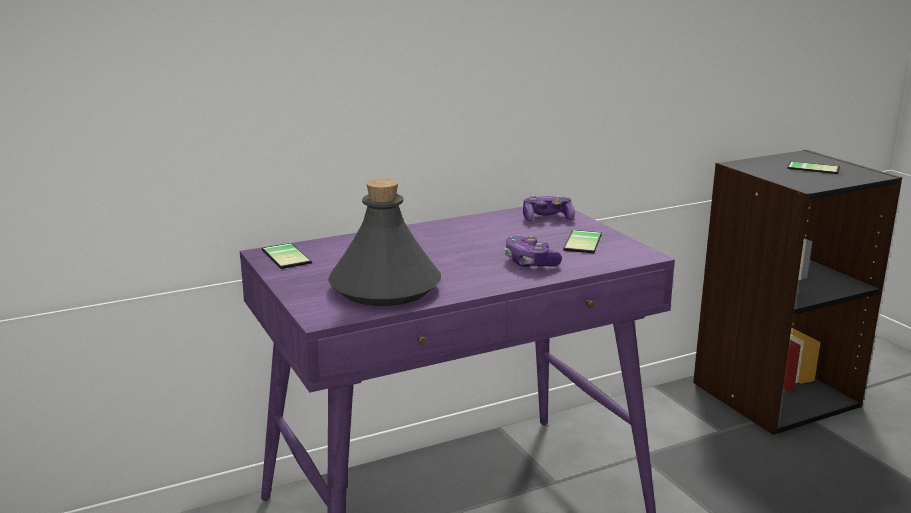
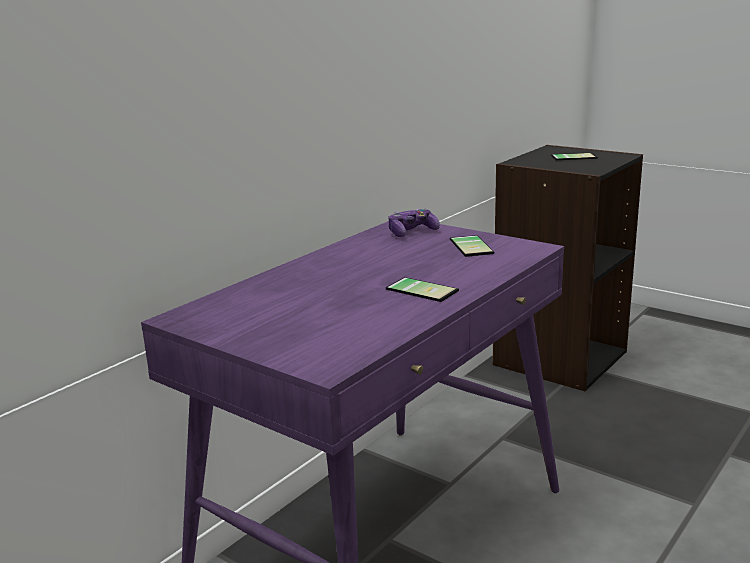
camera: 25 degrees left, 0 degrees up
(289, 255) = (206, 315): phone -> phone (424, 289)
(386, 288) = (352, 325): grey bottle -> none
(530, 262) = (452, 273): game controller -> none

